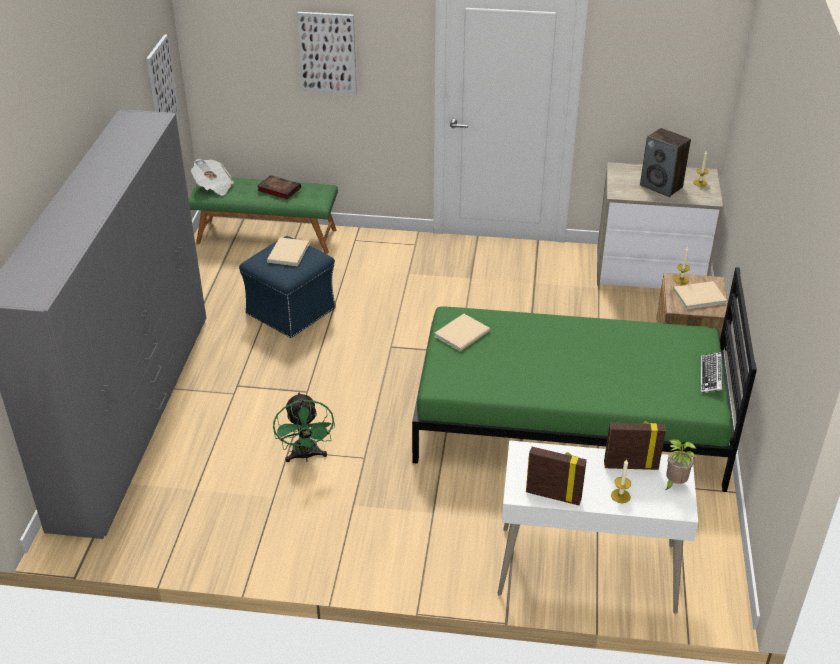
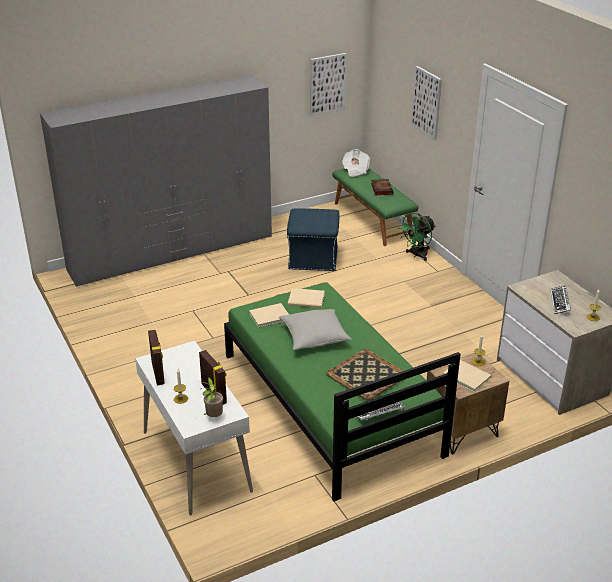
camera: 55 degrees right, 5 degrees down
(286, 253) = (317, 216): beige book -> beige book (268, 316)
(306, 456) = (194, 318): green fan -> green fan (417, 255)
(541, 360) = (314, 337): none -> grey pillow
(641, 355) = (365, 374): none -> tray
(661, 186) = (560, 302): speaker -> keyboard

